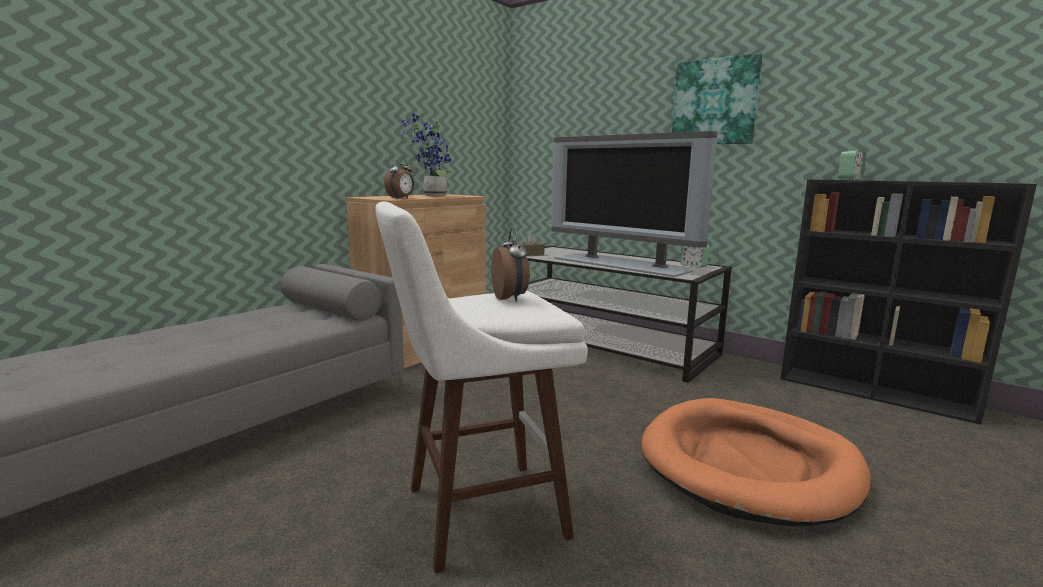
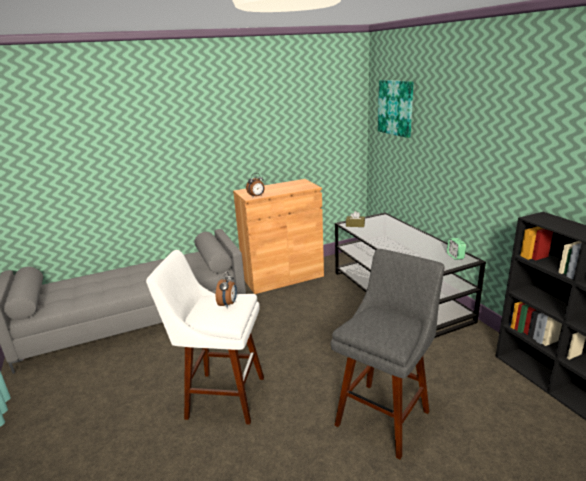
camera: 30 degrees right, 10 degrees up
(432, 196) = (285, 187): potted plant -> none
(621, 264) = (403, 246): television -> none
(715, 102) = (484, 132): picture -> picture (396, 107)
(749, 465) = (384, 415): orange dog bed -> grey stool
(850, 179) = (555, 222): alarm clock -> none

